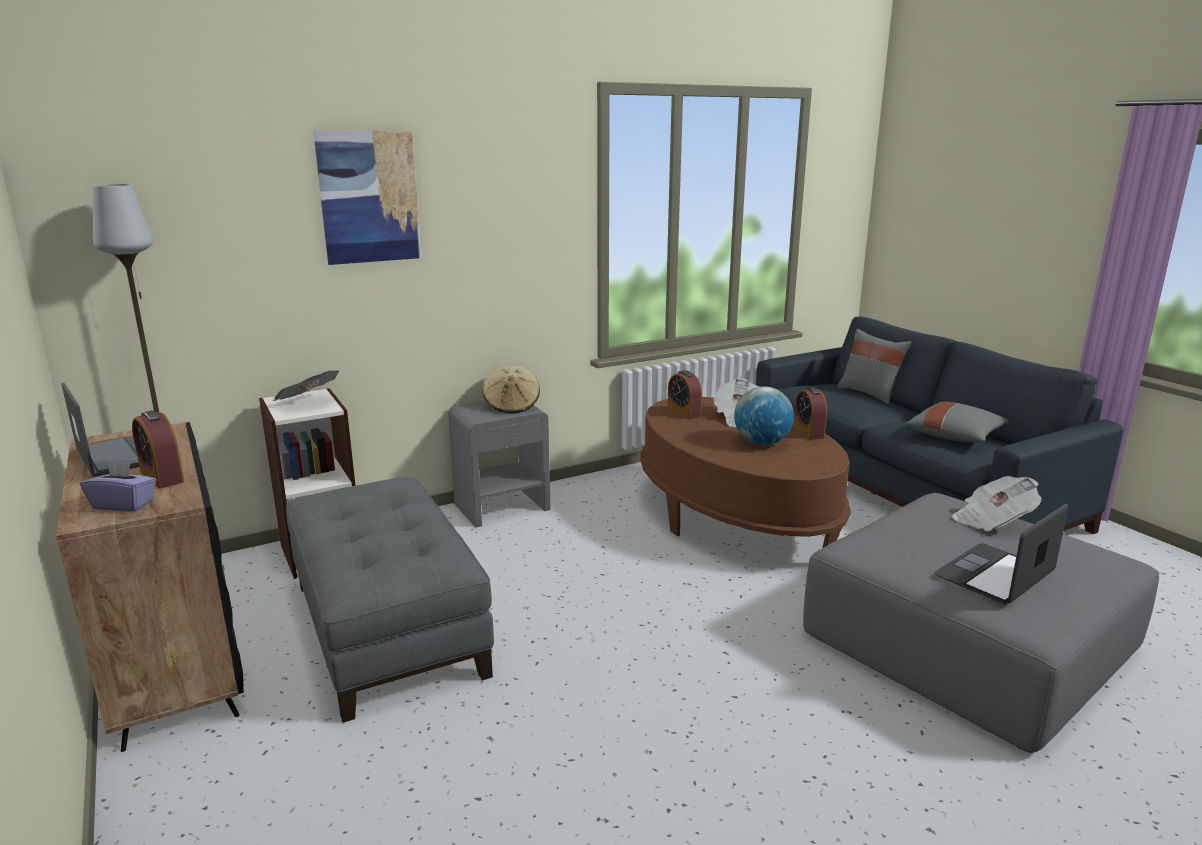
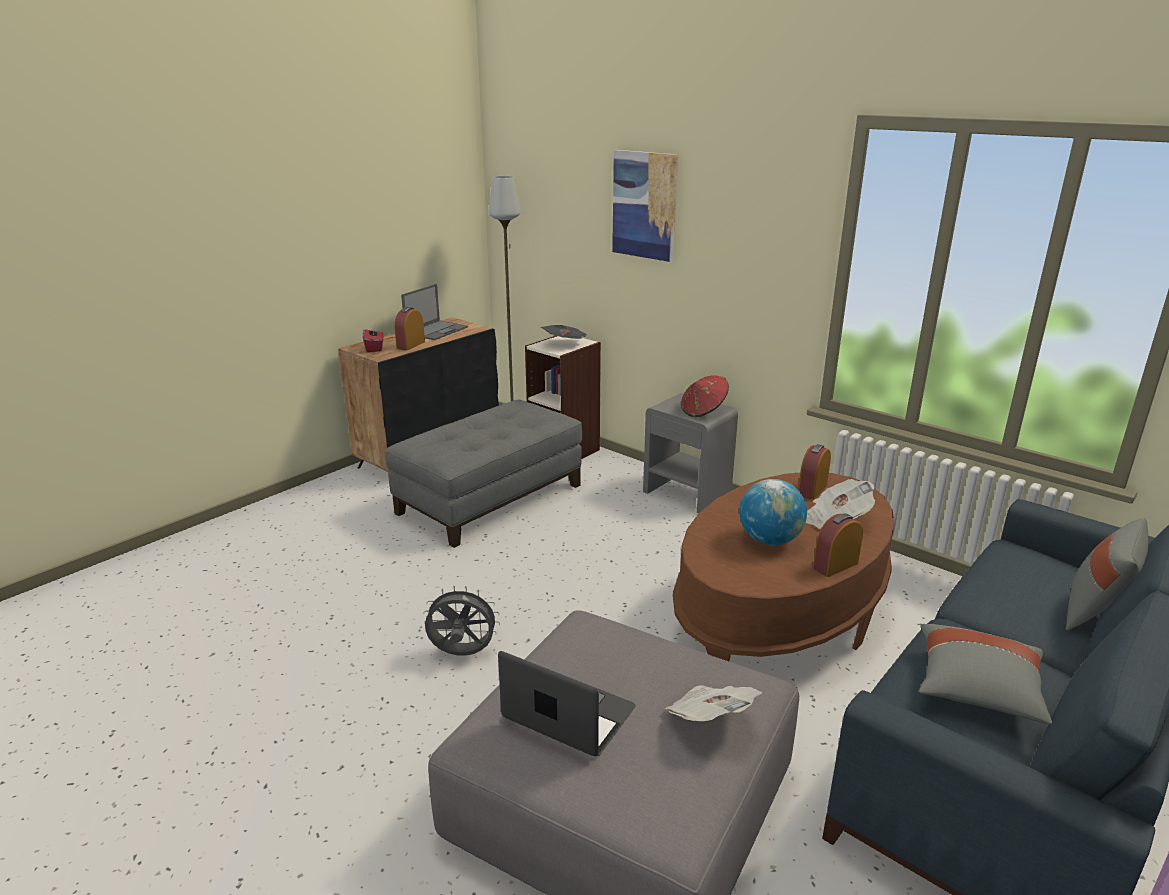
camera: 70 degrees right, 5 degrees up
(124, 504) = (374, 348): purple tissue box -> red tissue box
(512, 406) = (703, 411): beige hat -> red hat
(736, 703) = (462, 654): none -> grey fan

